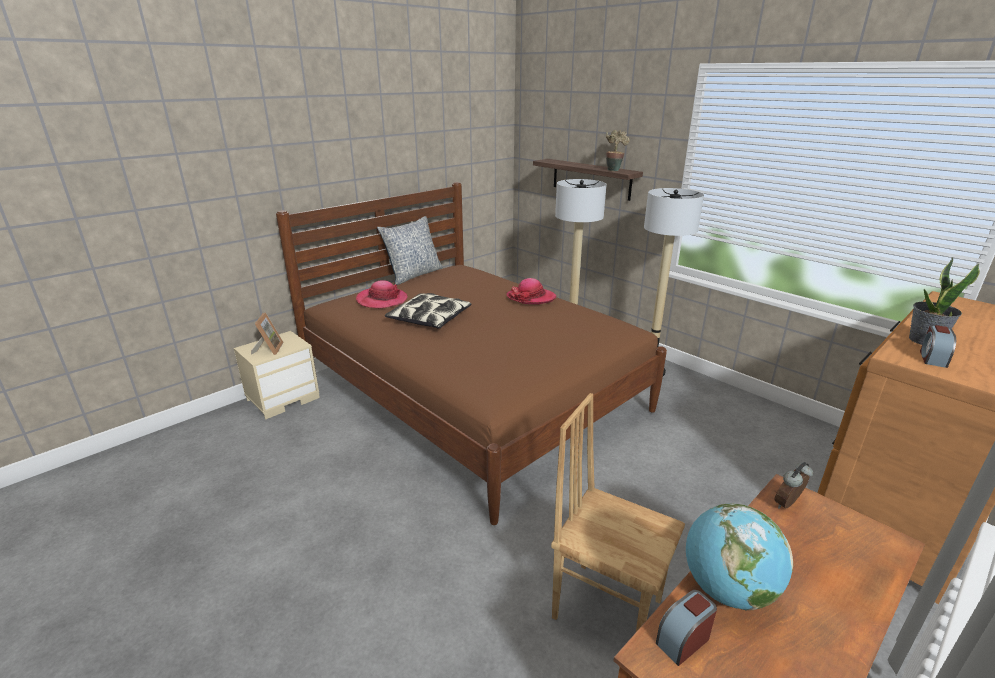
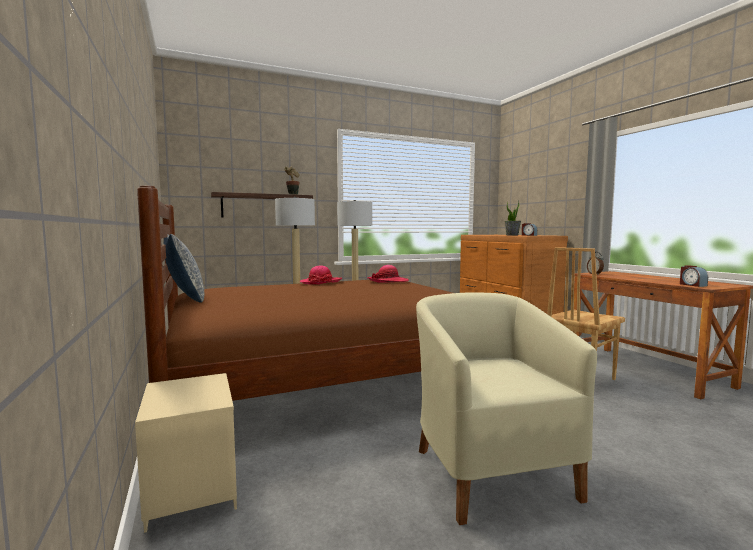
camera: 70 degrees left, 20 degrees down
(269, 349) = (194, 395): picture frame -> none
(313, 519) = (489, 471): none -> beige armchair
(382, 300) = (243, 304): hat -> hat (388, 281)
(429, 319) = (323, 297): pillow -> none
(727, 589) = (656, 281): globe -> none

